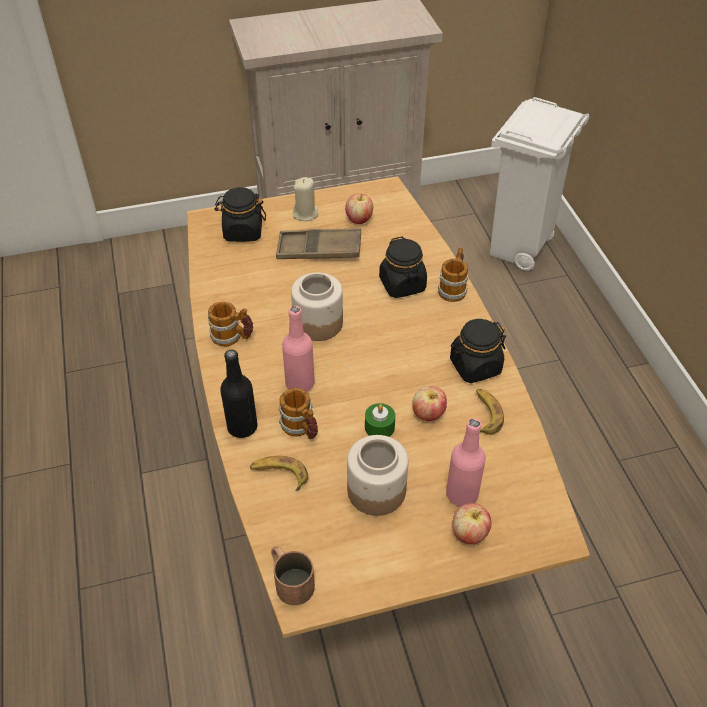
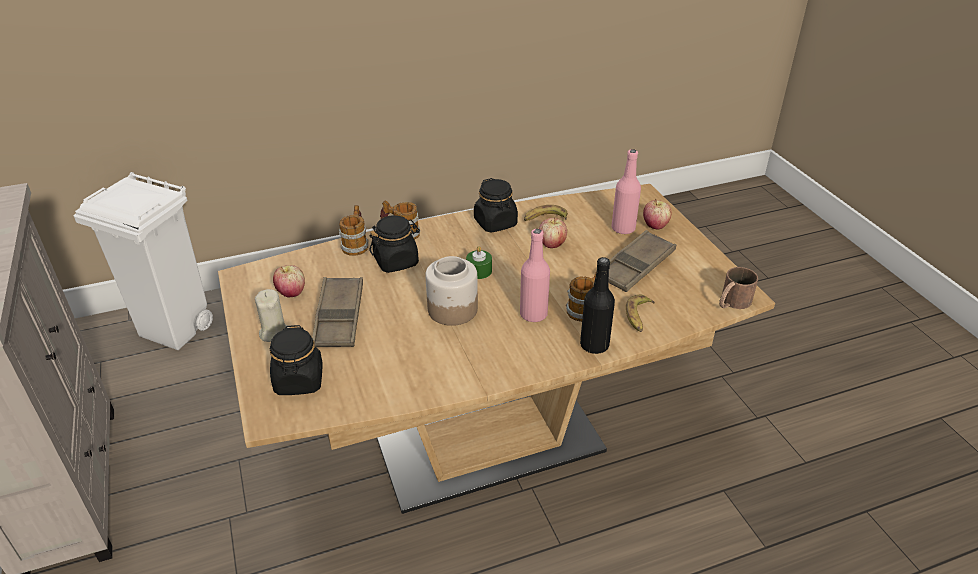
camera: 95 degrees left, 10 degrees down
(232, 337) = (478, 367): mug -> mug (356, 244)
(376, 491) = (635, 266): jar -> brown tray
(379, 427) = (572, 267): green candle -> green candle (479, 271)

